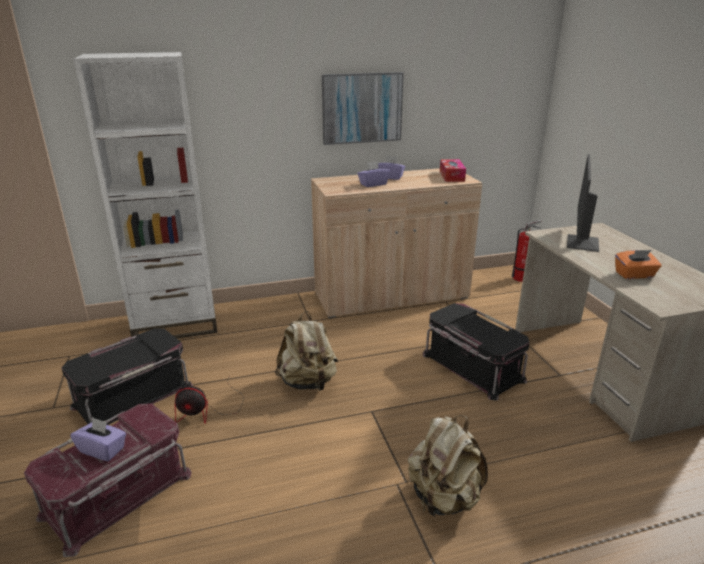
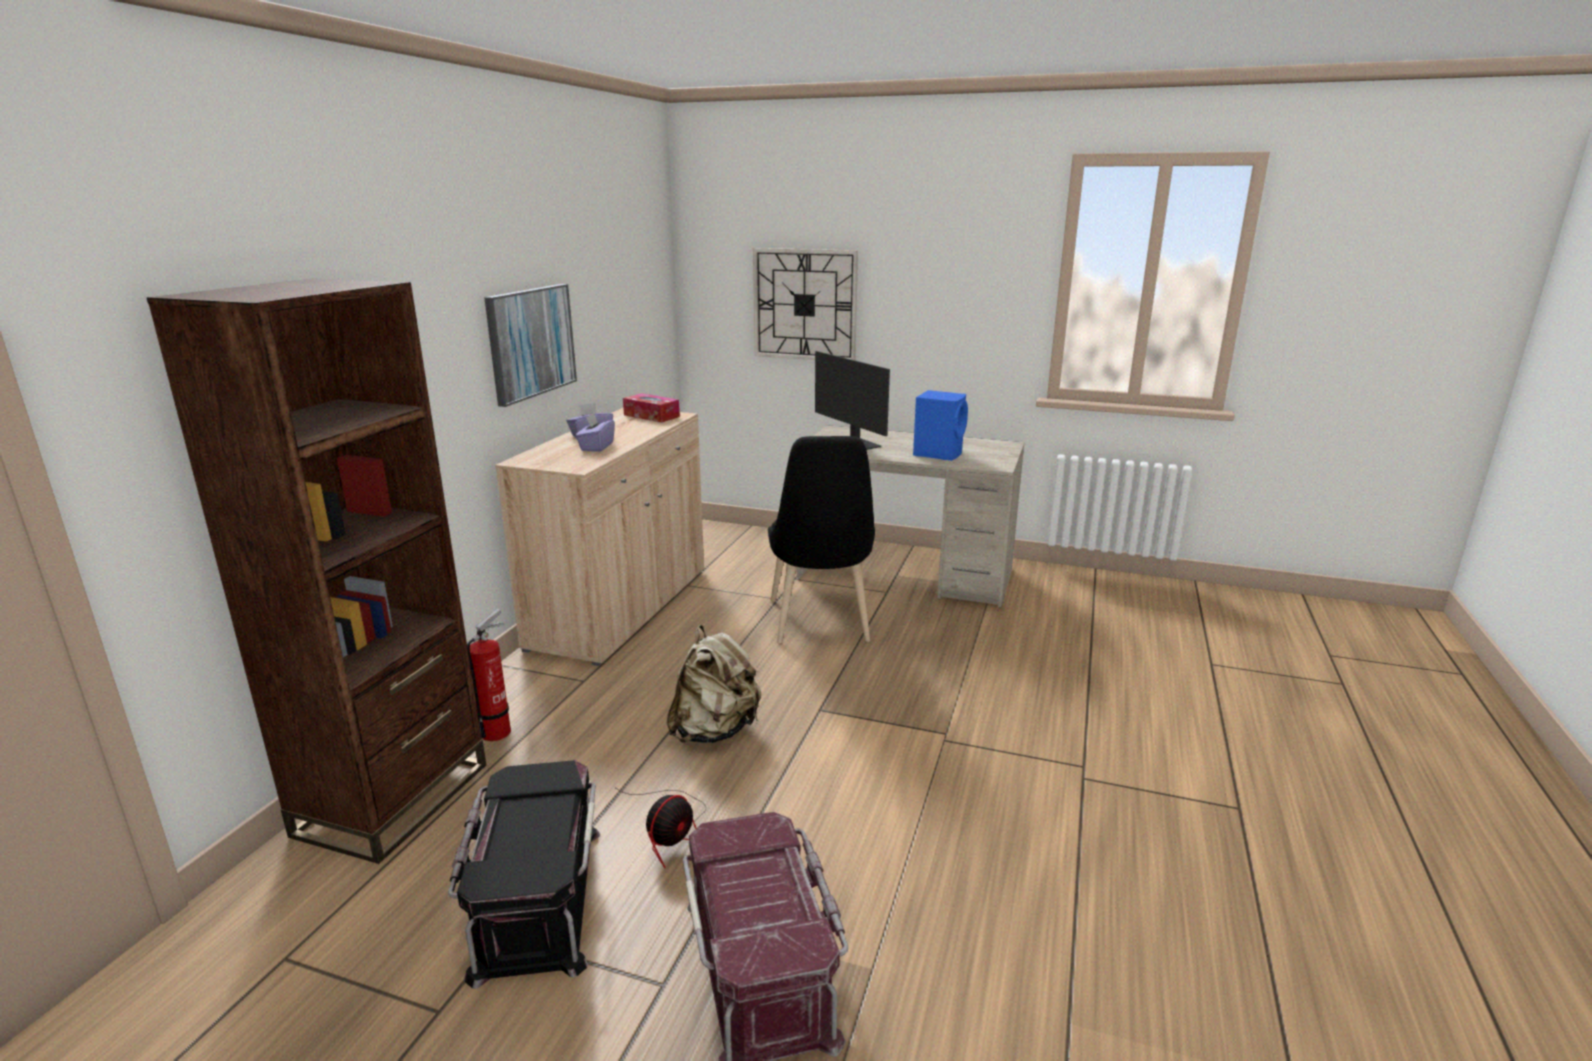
camera: 55 degrees left, 5 degrees down
(103, 449) = (762, 892): purple tissue box -> none
(176, 325) = (393, 799): white bookcase -> brown bookcase
(444, 498) = (985, 722): beige backpack -> none
(471, 367) = (821, 625): black storage box -> black chair
(522, 278) = (712, 532): fire extinguisher -> fire extinguisher (499, 730)
(625, 113) = (805, 304): none -> wall clock
(634, 275) = (939, 453): orange tissue box -> blue speaker

